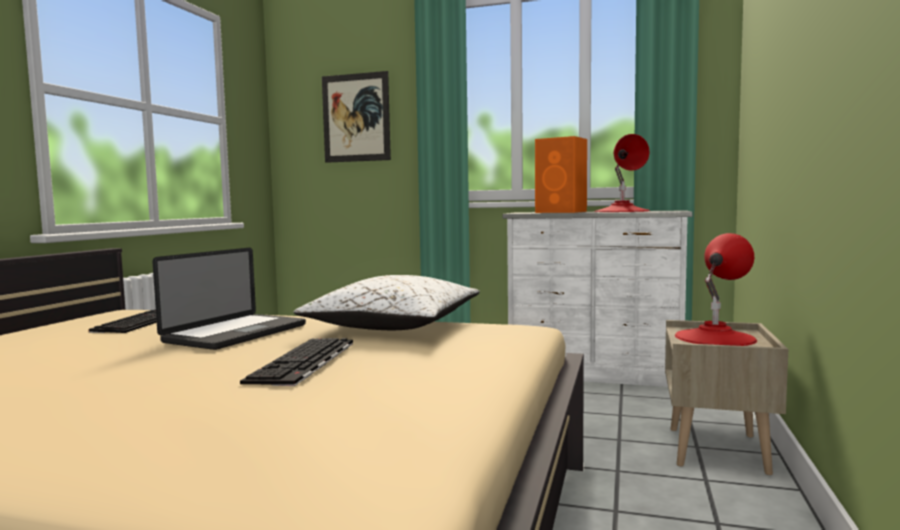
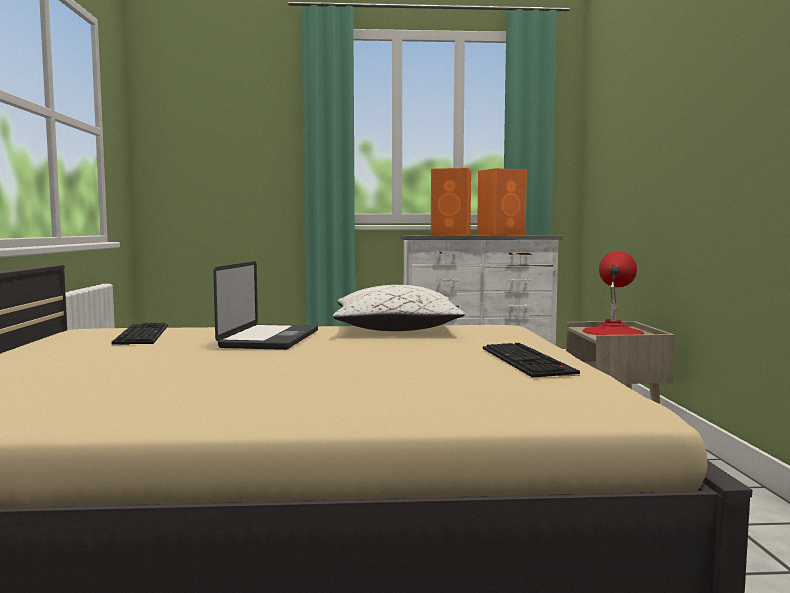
camera: 20 degrees left, 0 degrees up
(305, 362) = (392, 351): keyboard -> keyboard (529, 361)
(356, 118) = (232, 137): picture -> none
(622, 211) = (502, 234): red table lamp -> orange speaker

